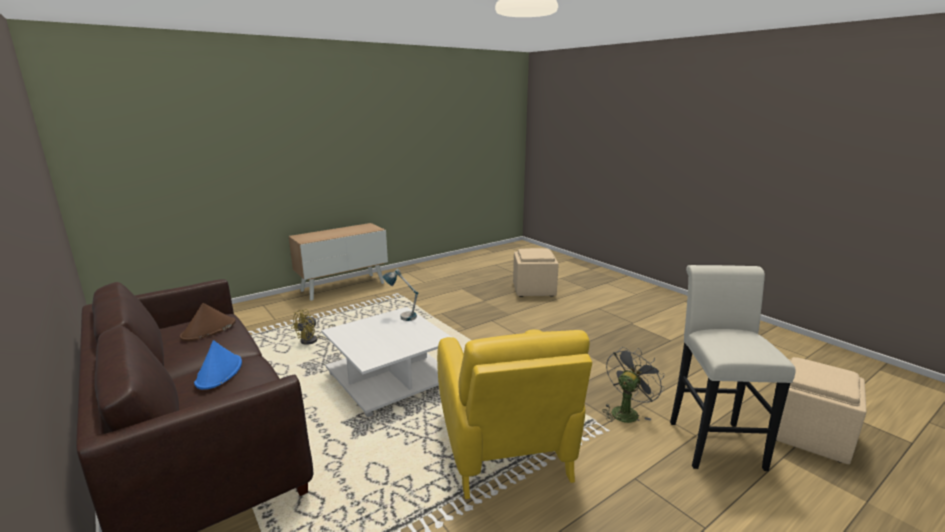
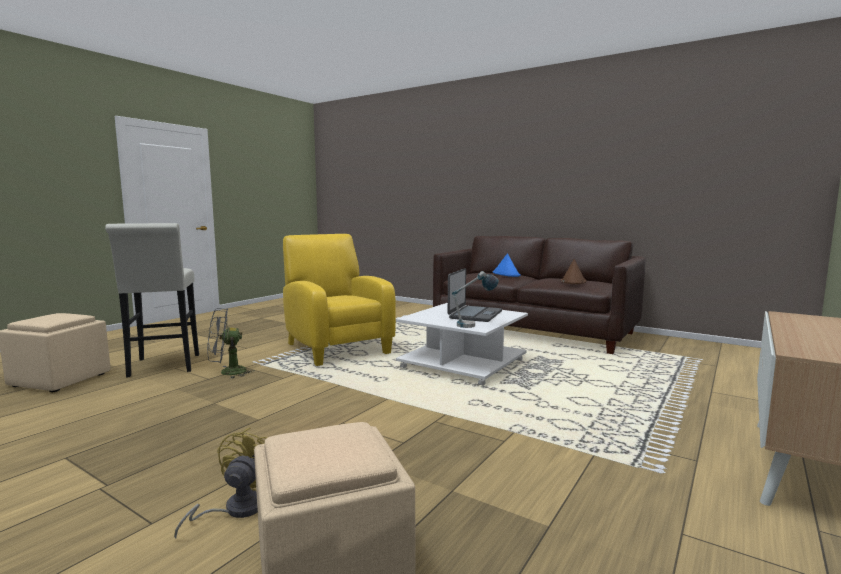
camera: 160 degrees right, 10 degrees down
(313, 341) = (601, 378): yellow fan -> yellow fan (236, 510)
(375, 333) = (474, 315): none -> laptop
(626, 411) = (227, 373): grey fan -> grey fan turned 45 degrees clockwise

